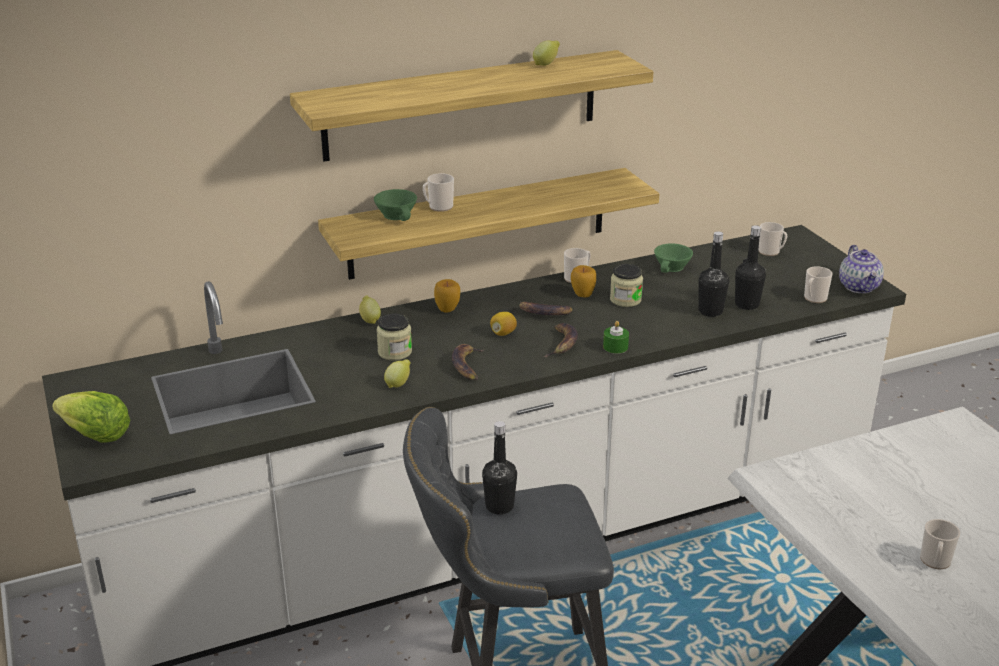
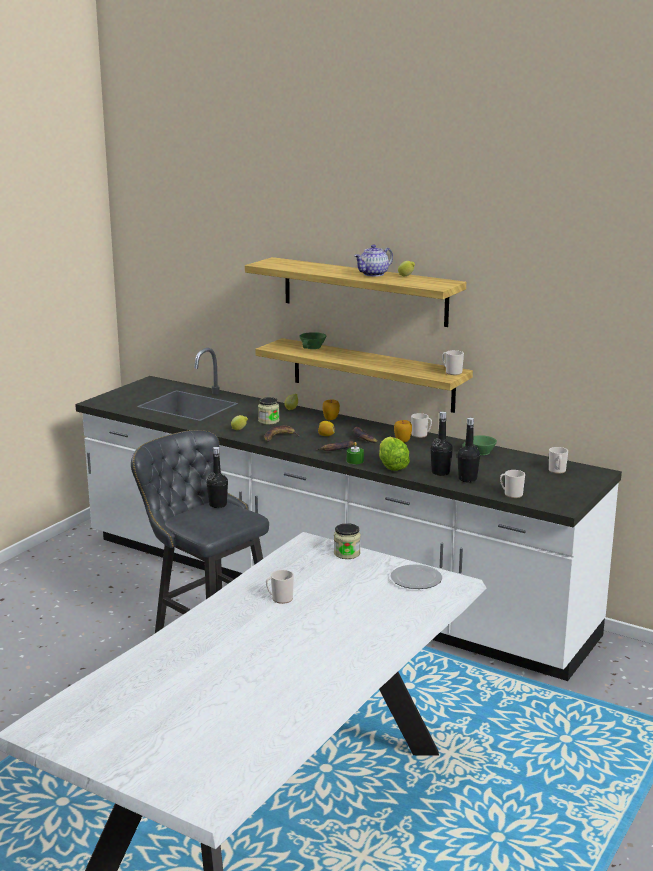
camera: 55 degrees right, 10 degrees down
(96, 436) = (118, 397): lettuce -> lettuce (392, 466)
(438, 207) = (337, 351): mug -> mug (452, 372)
(625, 300) = (415, 451): jar -> jar (347, 553)
(859, 287) = (555, 503): teapot -> teapot (373, 274)
(937, 444) = (417, 579): none -> plate

